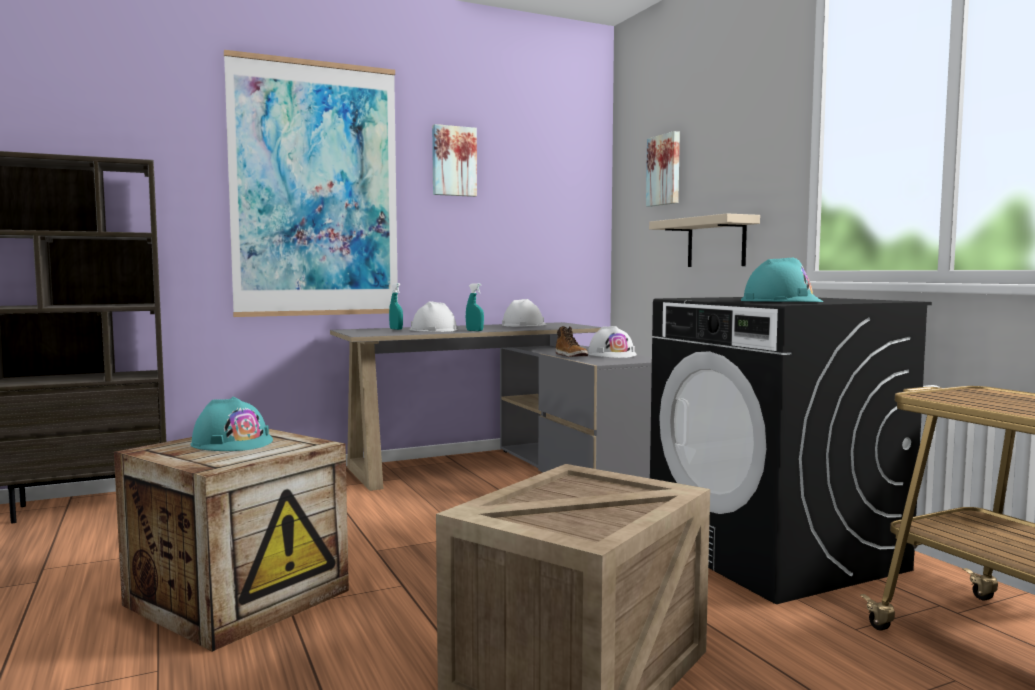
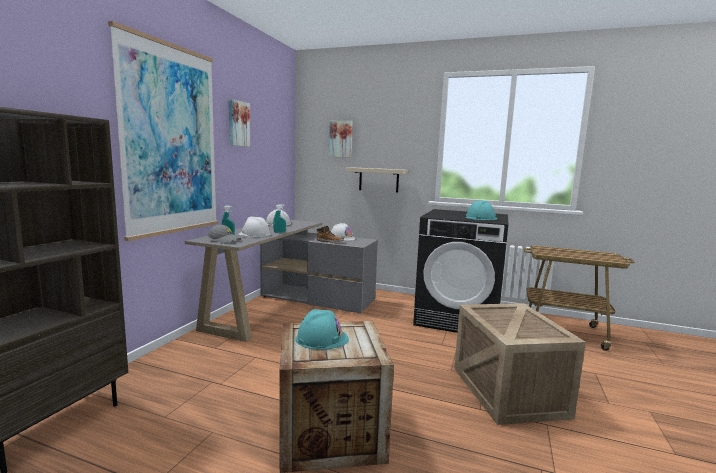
camera: 45 degrees left, 5 degrees up
(369, 331) = (225, 240): none -> grey cap

